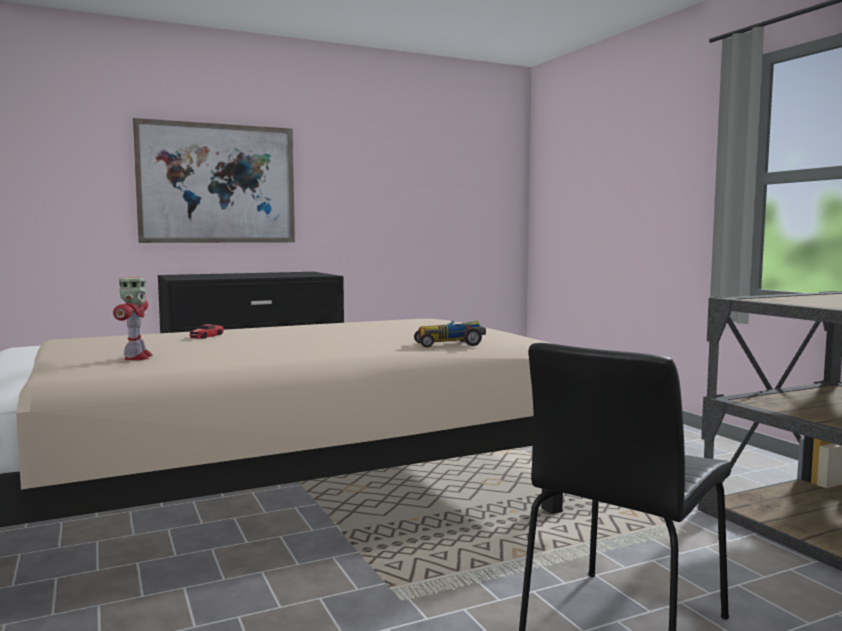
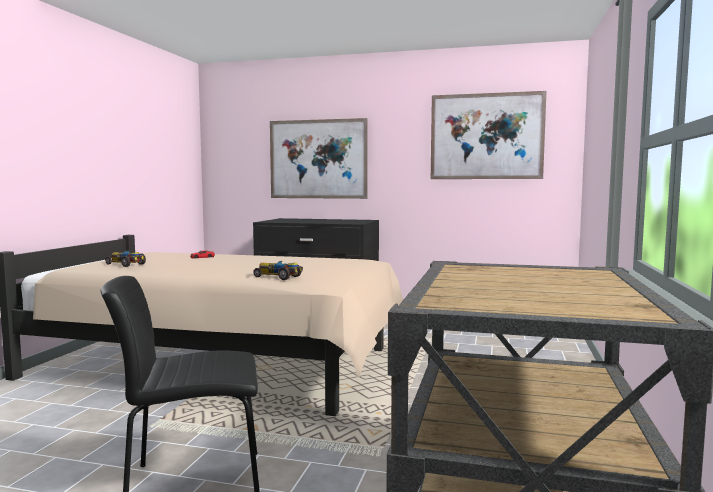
camera: 40 degrees right, 0 degrees up
(137, 358) = (126, 264): toy robot -> toy car
(438, 165) = (486, 136): none -> picture

